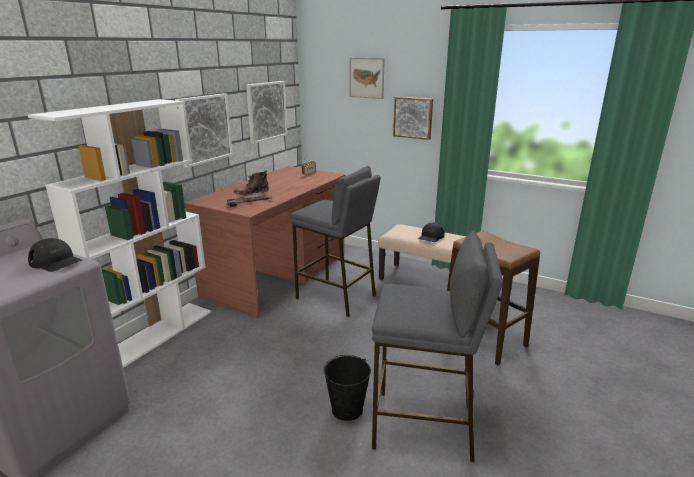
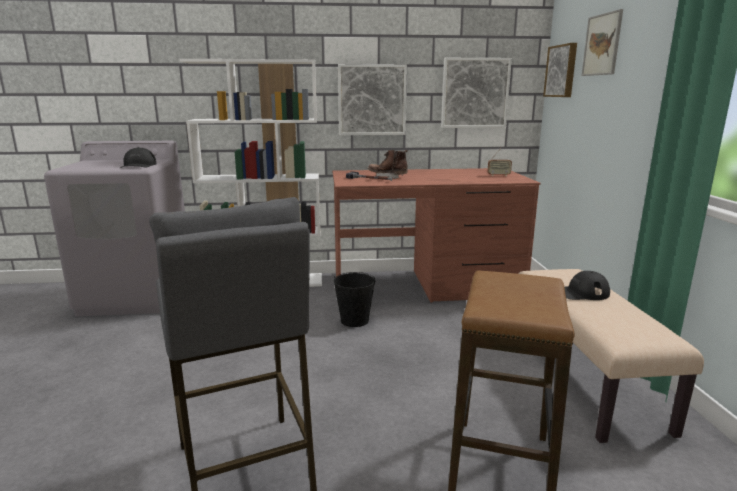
camera: 55 degrees right, 5 degrees down
(336, 297) = (433, 326): grey stool -> none
(347, 409) = (237, 407): black bucket -> black bucket (354, 320)
(413, 117) = (642, 101): picture -> picture (562, 71)

